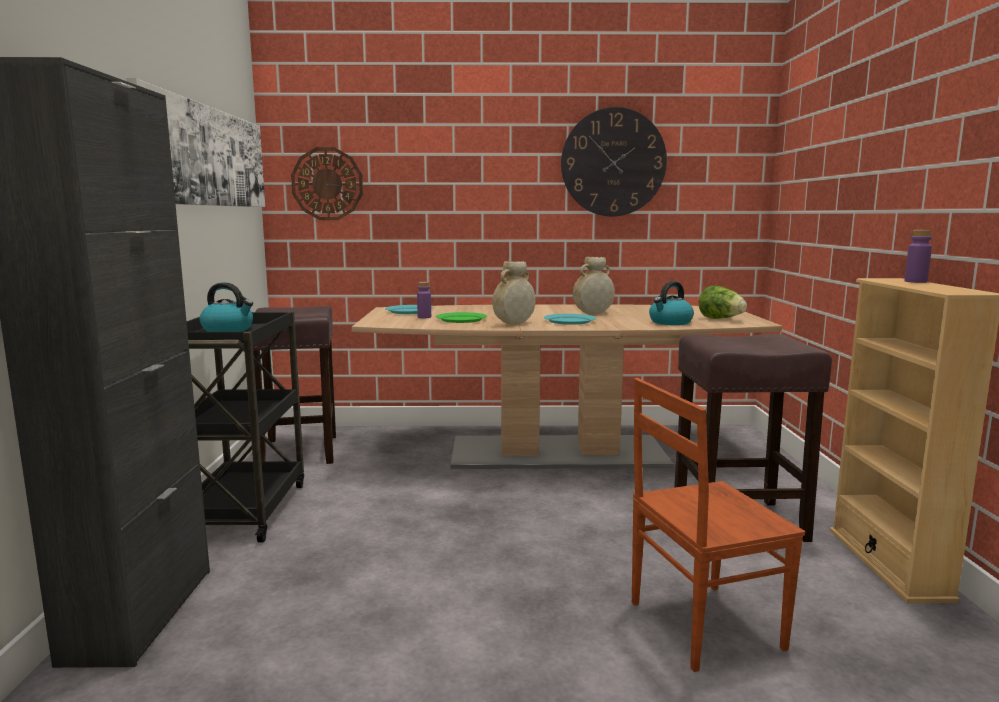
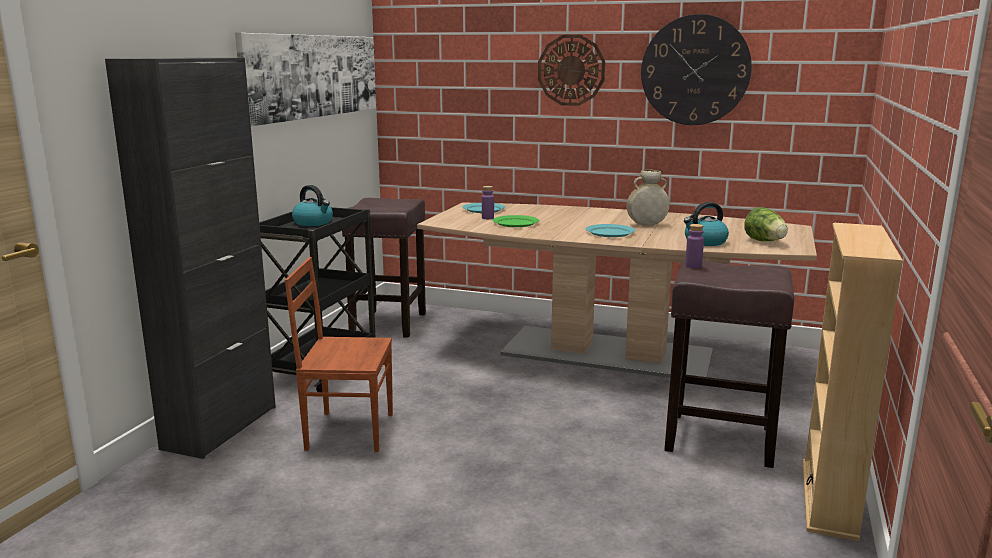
camera: 20 degrees right, 5 degrees up
(327, 184) = (429, 88): wall clock -> wall clock (571, 70)
(514, 324) = (554, 232): beige vase -> none
(701, 624) = (603, 510): brown chair -> brown chair (349, 431)
(915, 281) = (871, 233): purple bottle -> purple bottle (693, 266)

